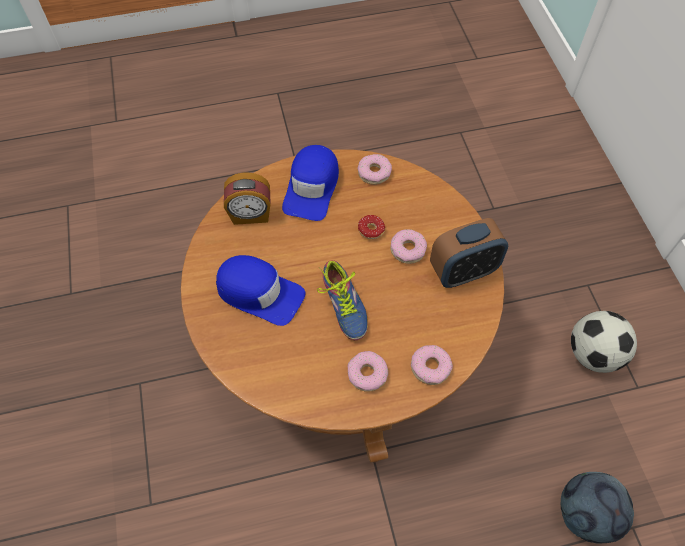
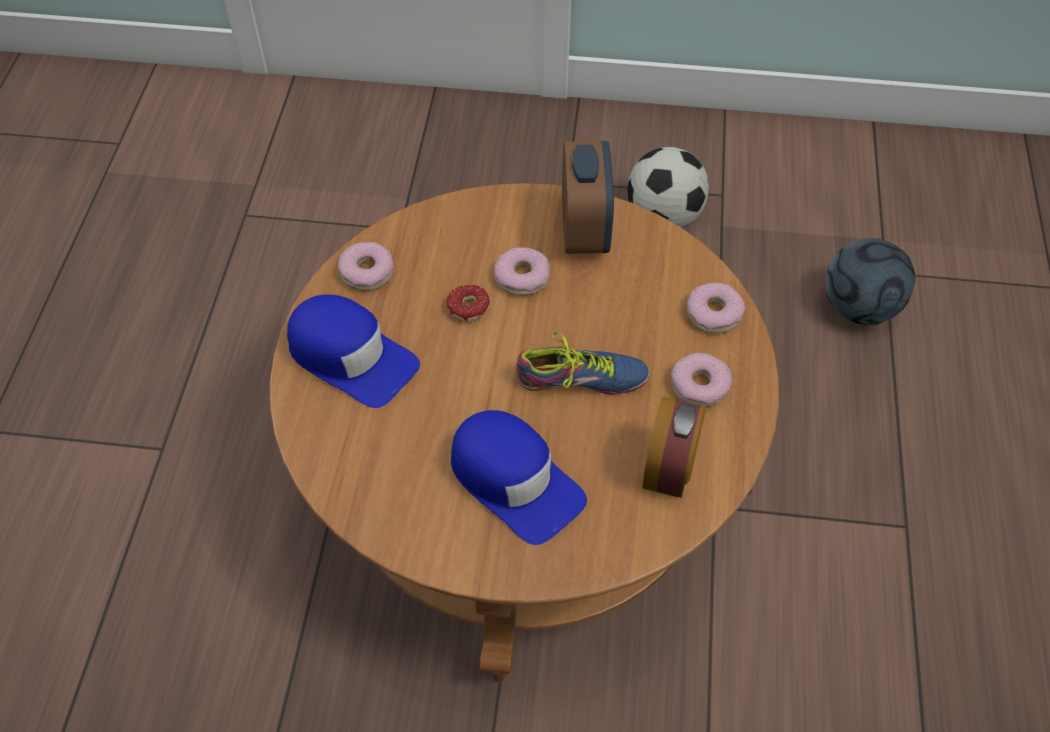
camera: 70 degrees left, 5 degrees down
(250, 215) = (360, 454): alarm clock -> alarm clock (669, 468)
(259, 293) = (514, 480): blue cap -> blue cap turned 90 degrees clockwise

